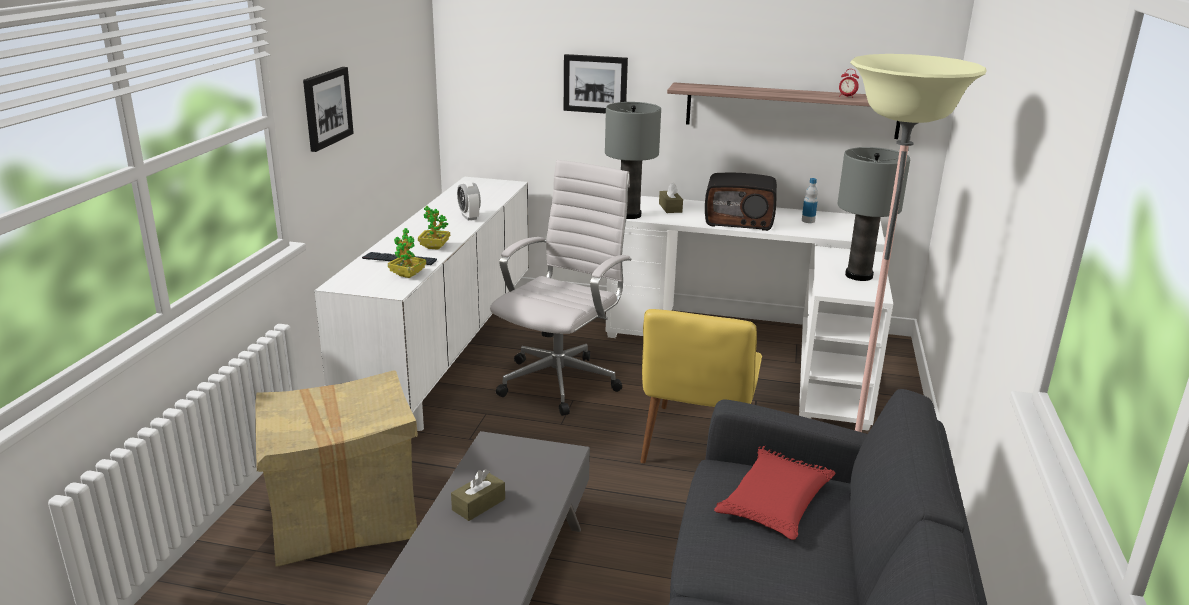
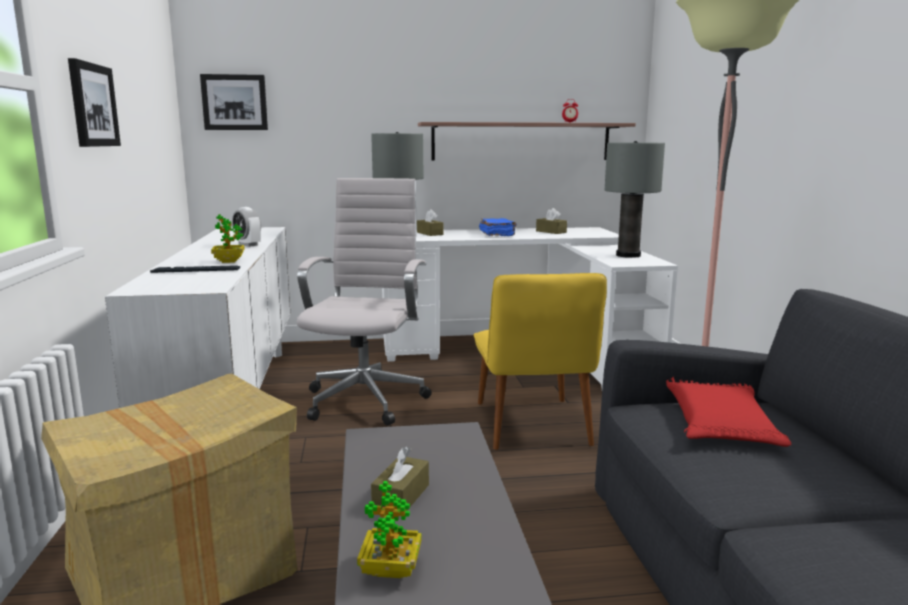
camera: 20 degrees left, 10 degrees down
(407, 275) = (216, 278): potted plant -> potted plant (390, 569)
(595, 84) = (345, 128): picture -> picture (235, 102)
(739, 220) = (497, 235): radio -> blue book
(808, 221) = (551, 232): bottle -> brown tissue box

